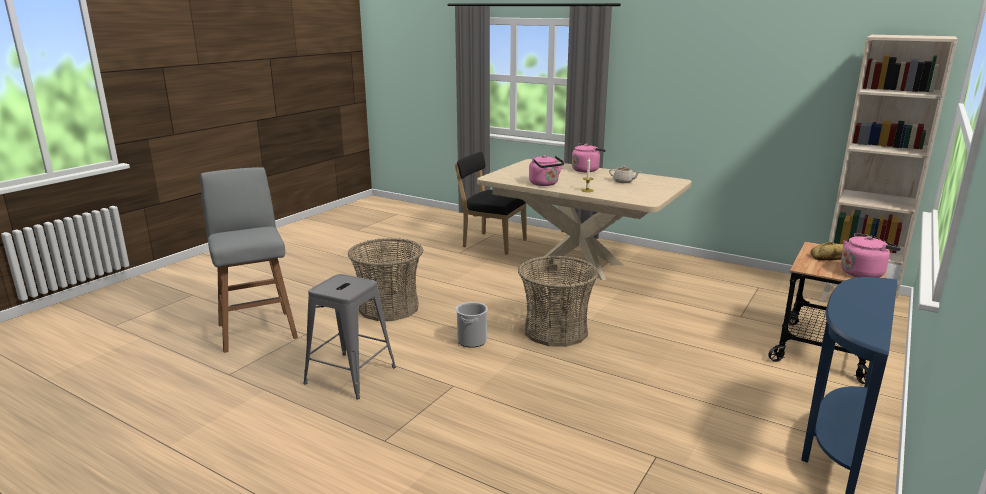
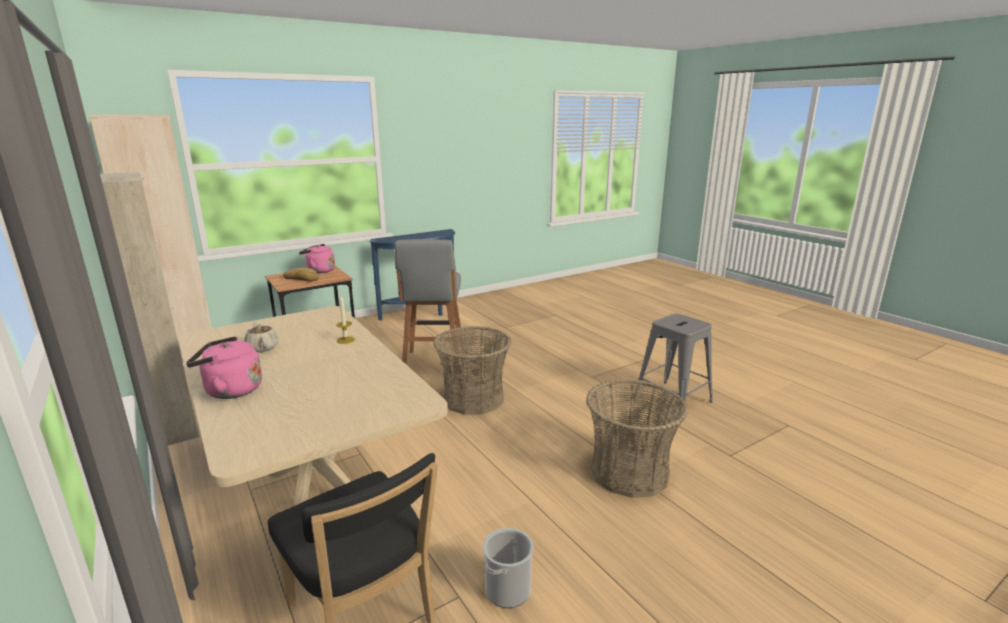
camera: 155 degrees left, 0 degrees up
(257, 330) = (795, 477): grey stool -> grey stool (434, 363)
(472, 341) = (555, 407): bucket -> bucket (508, 589)
(545, 184) = (369, 364): pink kettle -> none
(735, 269) = (175, 424): none -> beige cabinet

